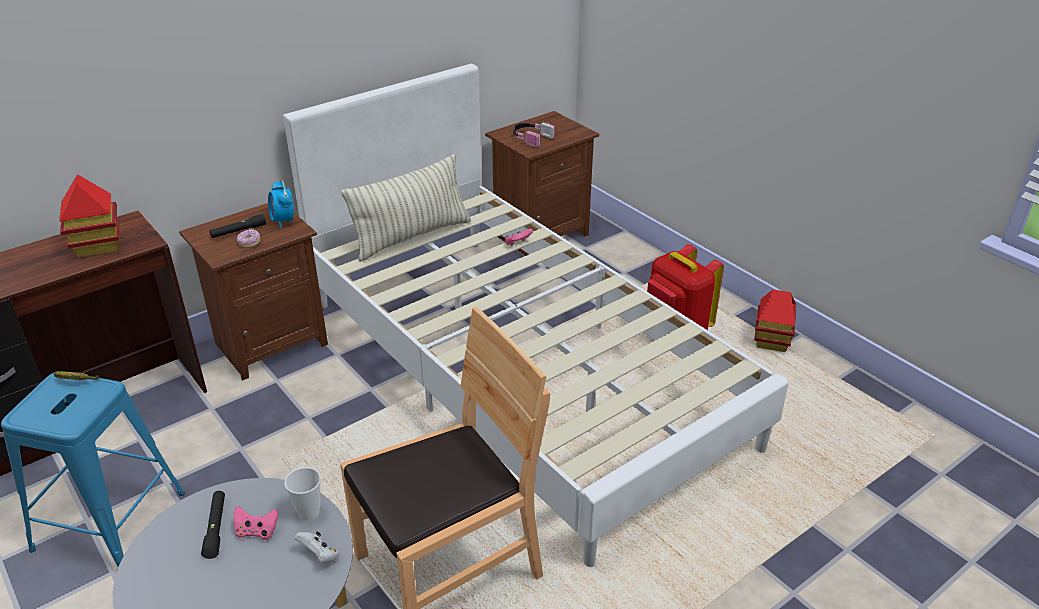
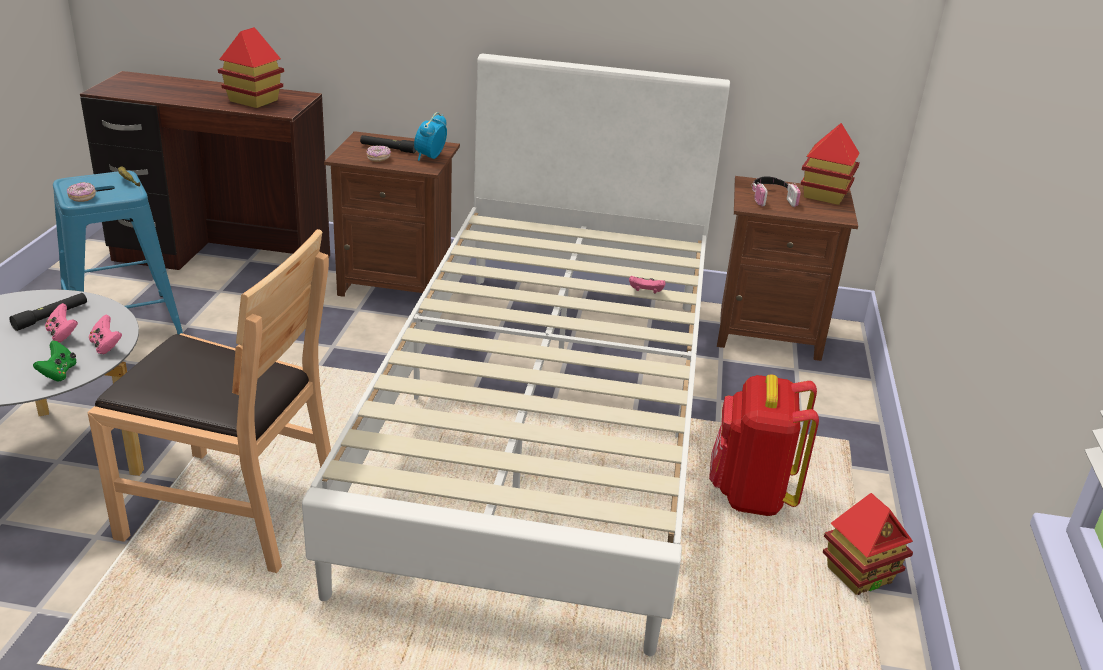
camera: 45 degrees right, 5 degrees down
(70, 420) = (82, 198): none -> donut
(309, 512) = (106, 346): cup -> pink game controller
(319, 556) = (58, 373): white game controller -> green game controller
(411, 237) = (564, 240): pillow -> none
(551, 122) = (824, 195): none -> toy house

